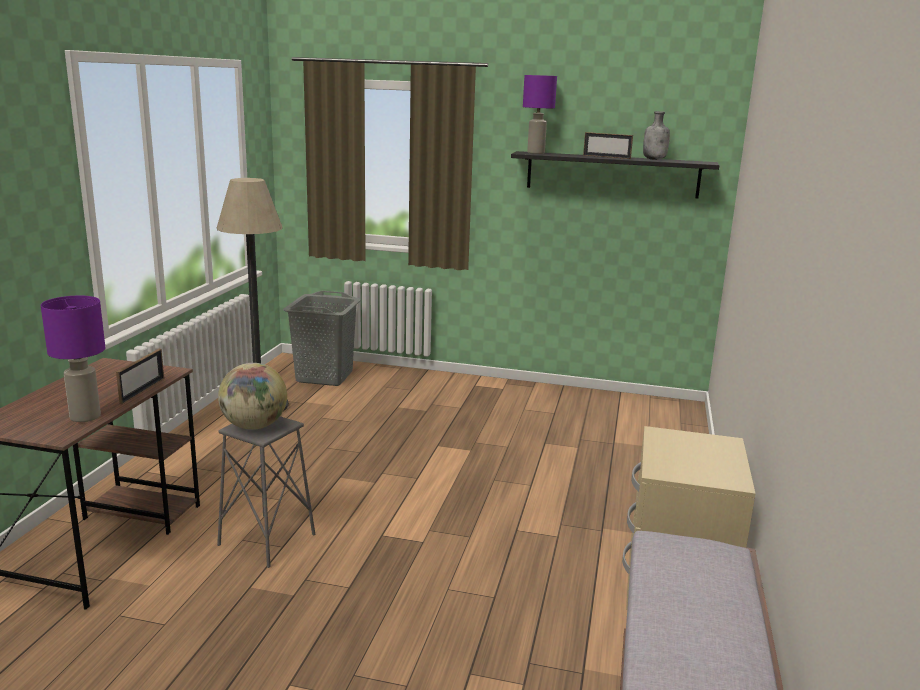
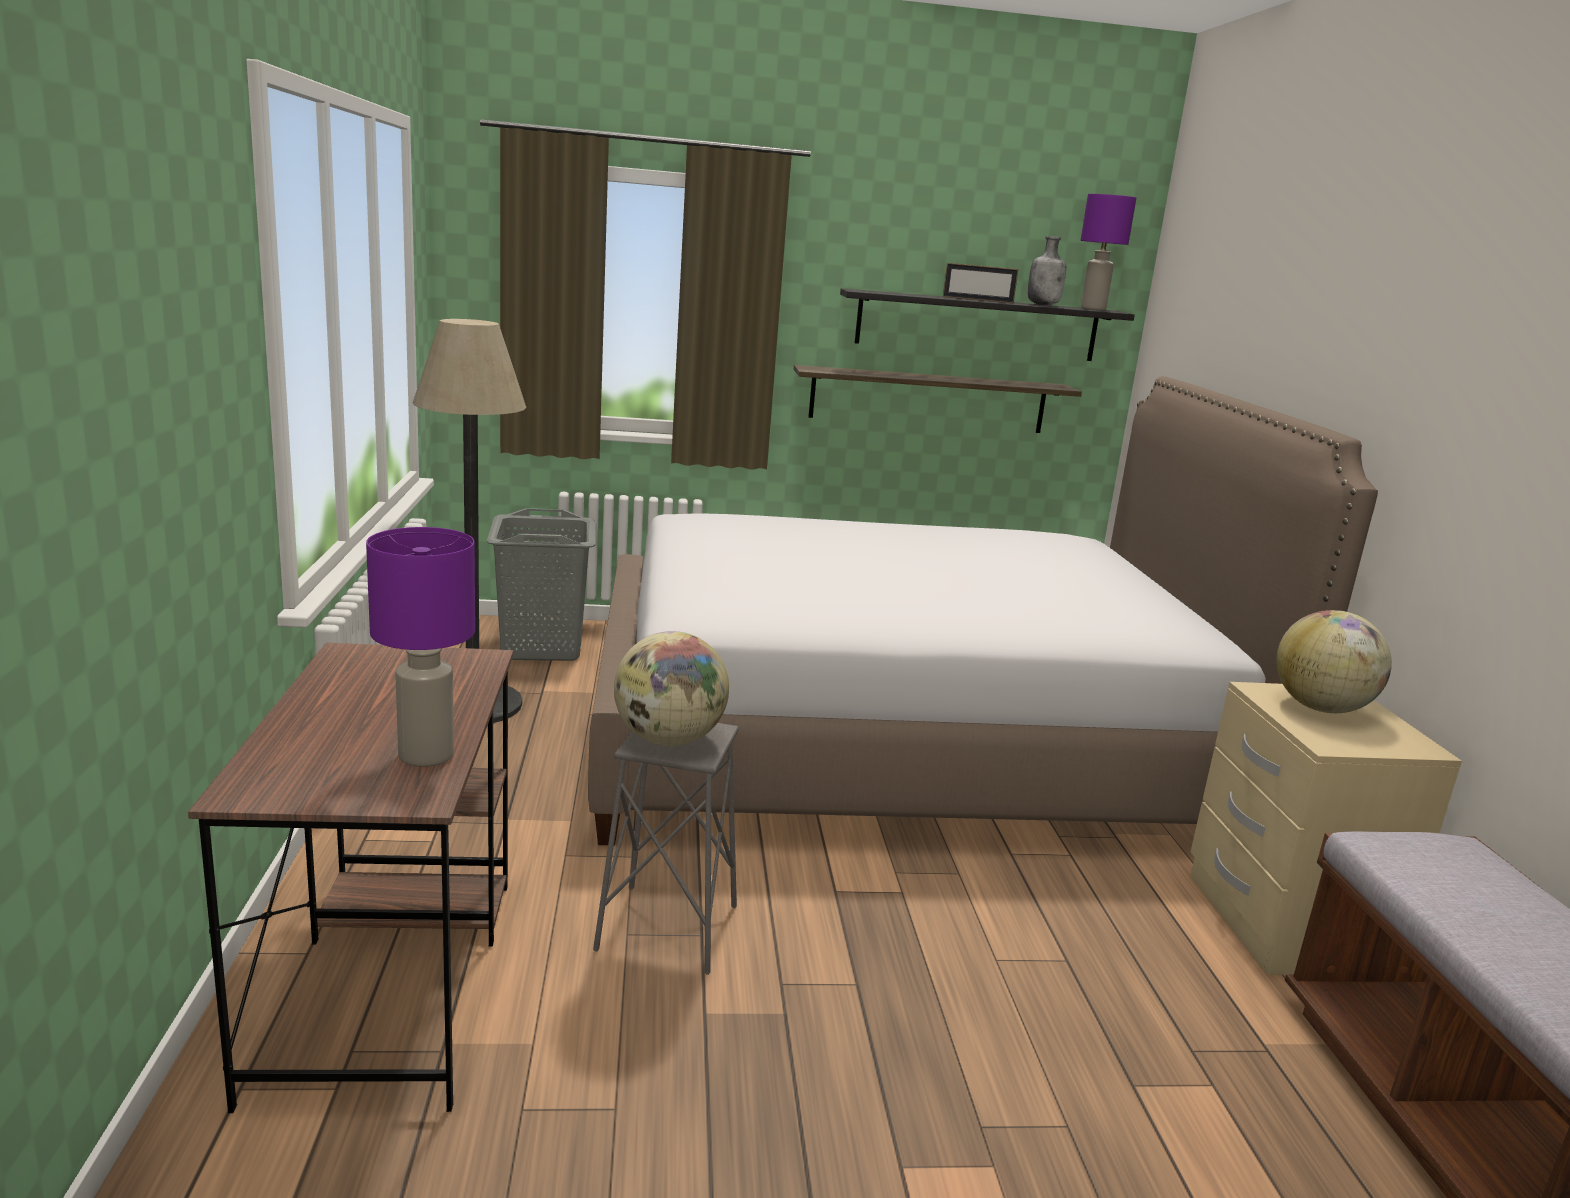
camera: 20 degrees left, 0 degrees up
(142, 390) = (474, 696): picture frame -> none
(504, 454) = (902, 743): none -> bed
(535, 153) = (875, 291): purple table lamp -> purple table lamp (1092, 309)
(579, 225) = (928, 400): none -> shelf
(690, 449) = (1320, 708): none -> globe

